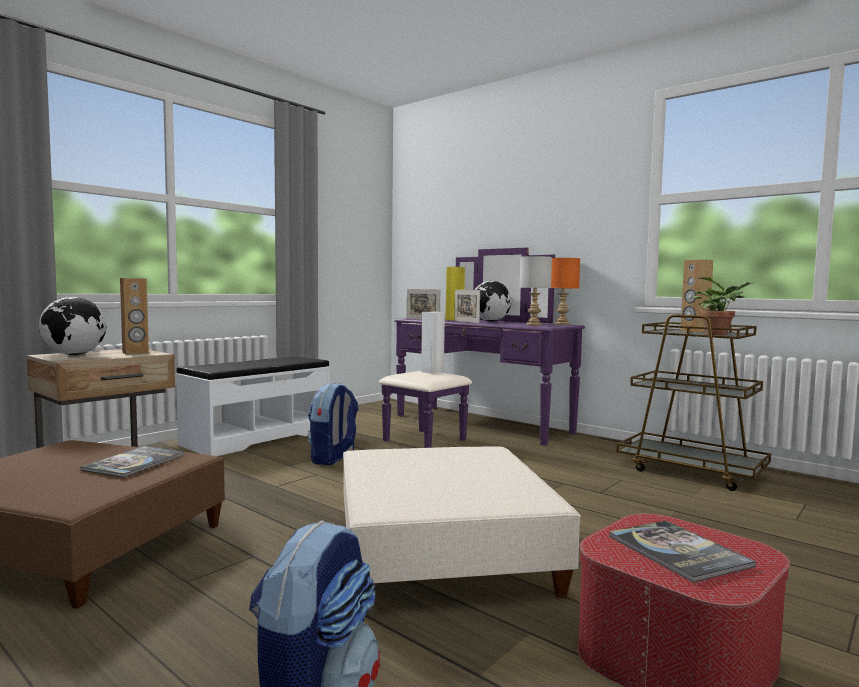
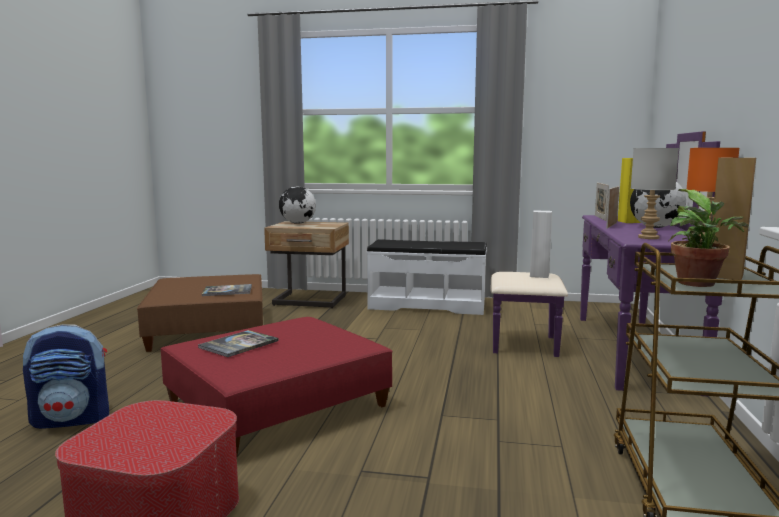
camera: 60 degrees right, 5 degrees up
(135, 353) = (324, 226): brown speaker -> none
(333, 458) = (419, 333): backpack -> none
(442, 551) = (277, 405): beige ottoman -> red ottoman
(677, 551) = (149, 430): book -> book (238, 344)

